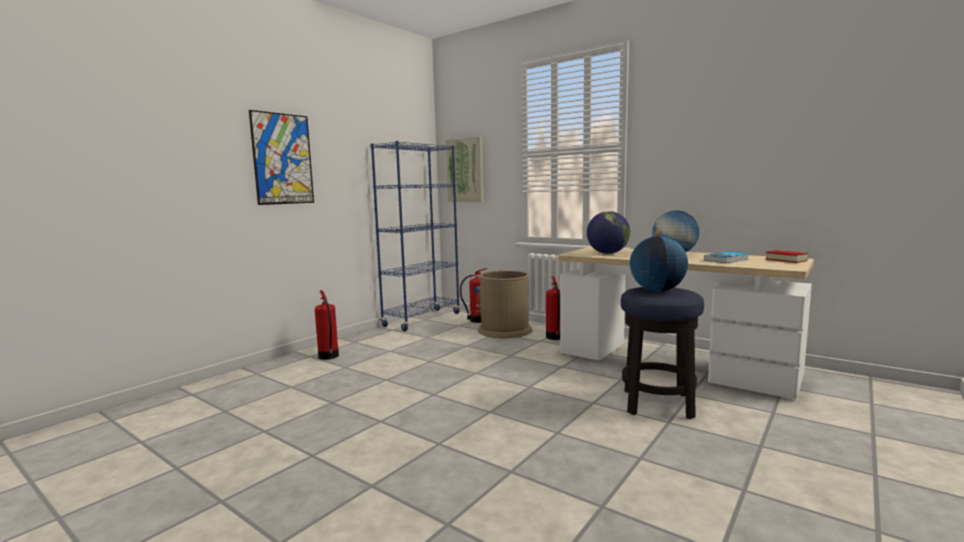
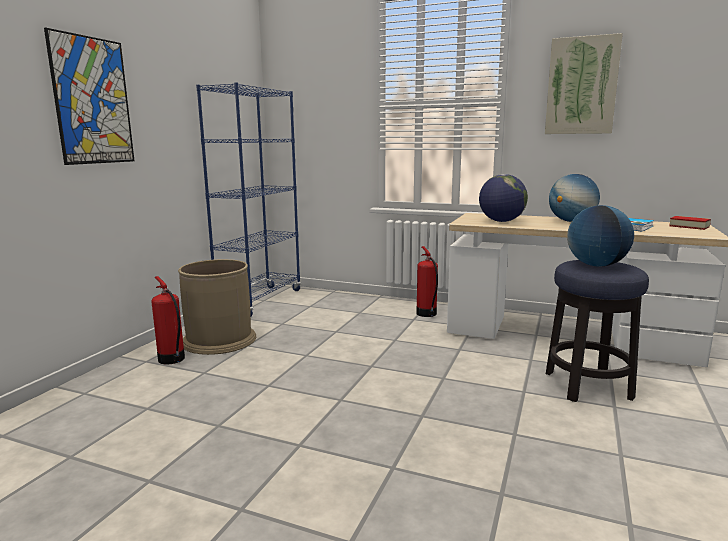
camera: 15 degrees left, 5 degrees up
(465, 170) = (304, 122): picture -> picture (581, 86)
(476, 320) = (325, 298): fire extinguisher -> none
(505, 330) = (366, 308): brown trash can -> brown trash can (219, 340)

